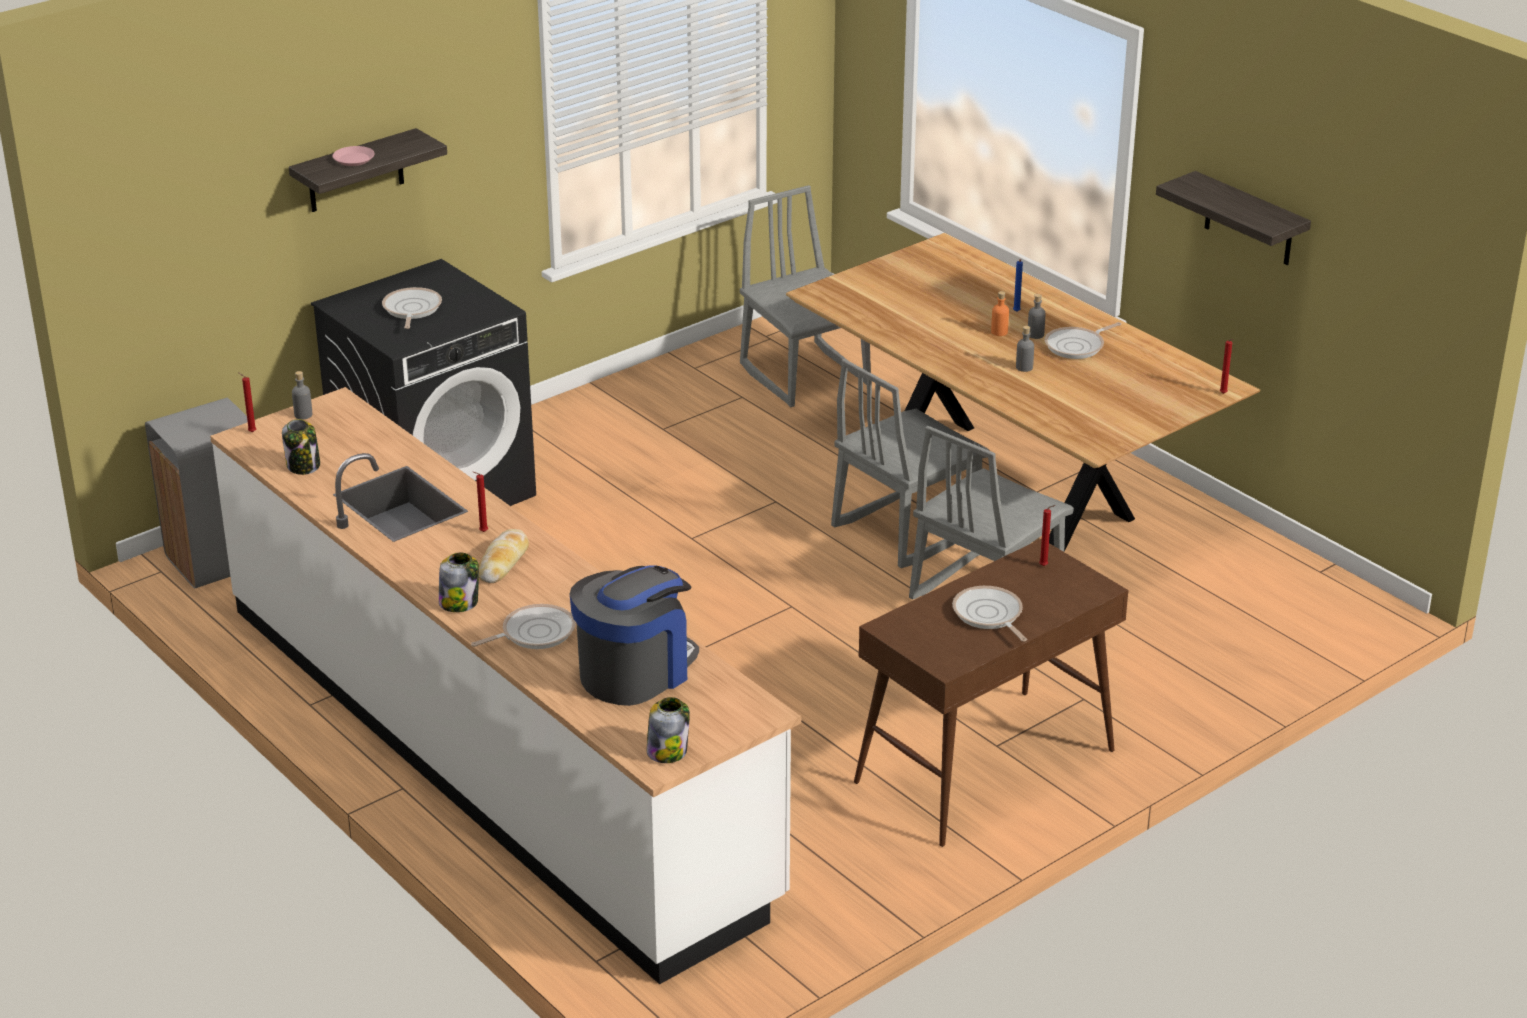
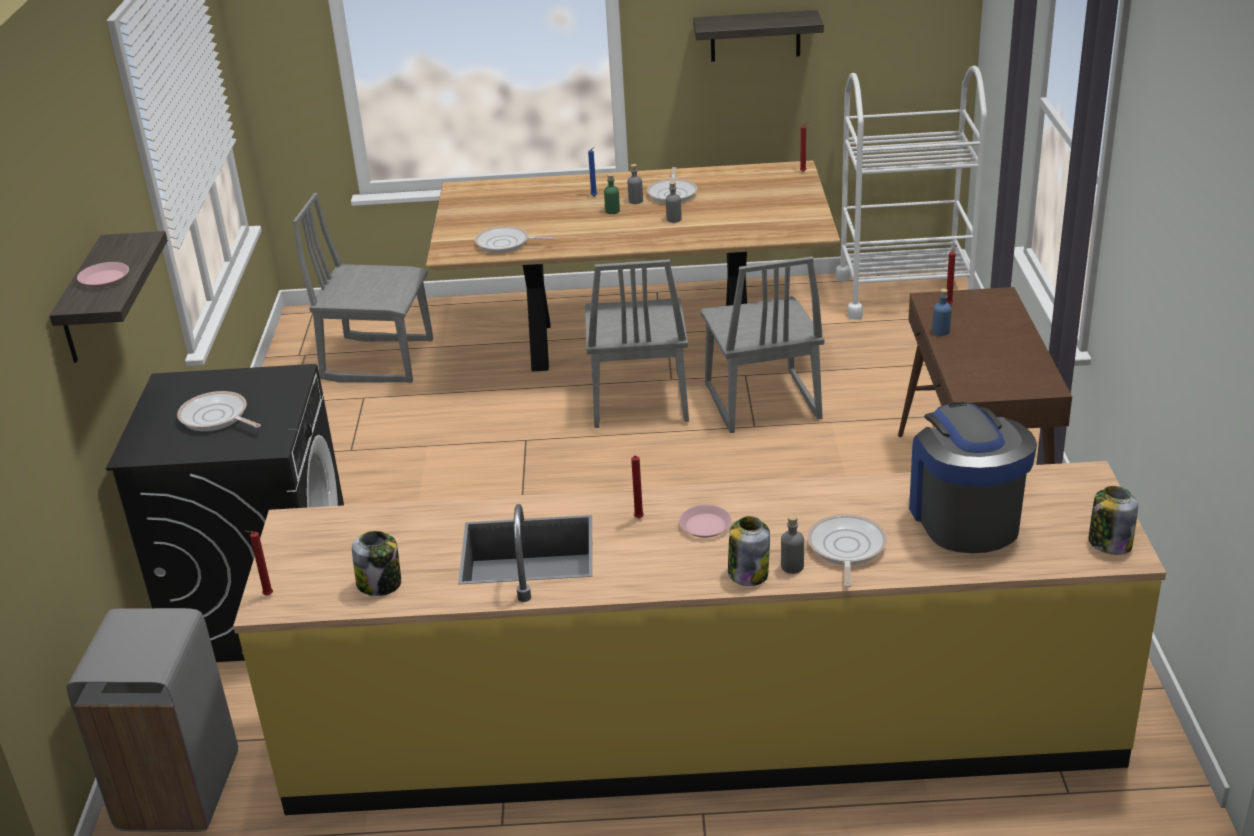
camera: 50 degrees left, 0 degrees up
(303, 415) = (283, 552): grey bottle -> grey bottle (792, 566)
(493, 748) = (699, 729): white counter -> yellow counter
(503, 562) = (705, 525): bread -> pink plate
(983, 578) = (941, 331): none -> blue bottle
(989, 615) = (994, 347): frying pan -> frying pan (505, 244)
(999, 332) = (612, 211): orange bottle -> green bottle
(1308, 598) = (904, 293): none -> white cart

